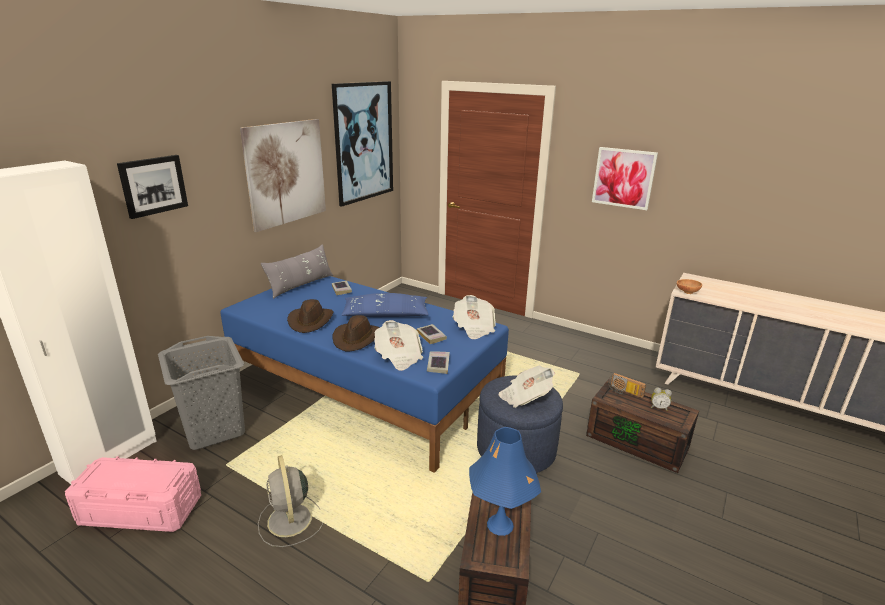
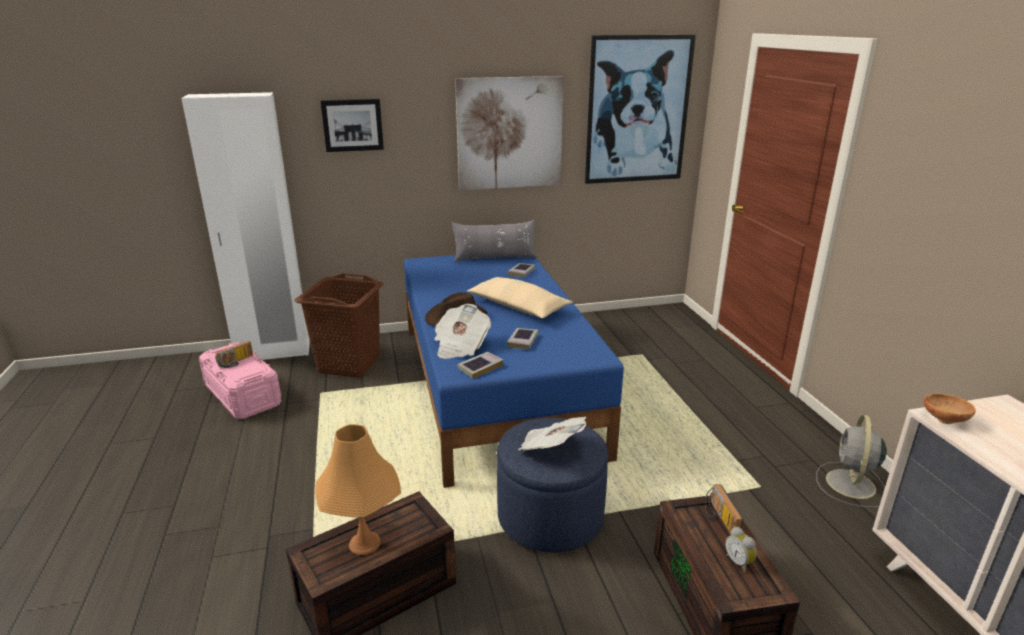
camera: 45 degrees right, 0 degrees up
(133, 476) = (236, 362): none -> radio
(215, 429) = (349, 364): grey laundry basket -> brown laundry basket
(290, 521) = (300, 456): grey fan -> grey fan (850, 485)
(311, 321) = (448, 290): brown hat -> none
(385, 315) = (518, 307): blue pillow -> beige pillow
(474, 328) = (579, 351): newspaper -> none
(500, 525) = (364, 543): blue table lamp -> orange table lamp
(623, 178) = (944, 200): picture -> none

